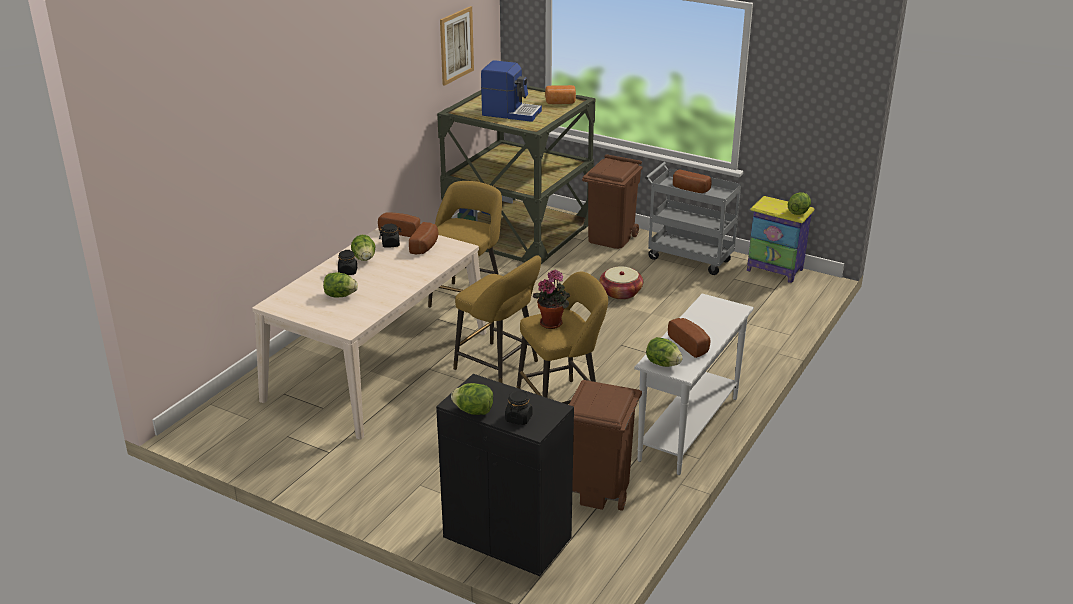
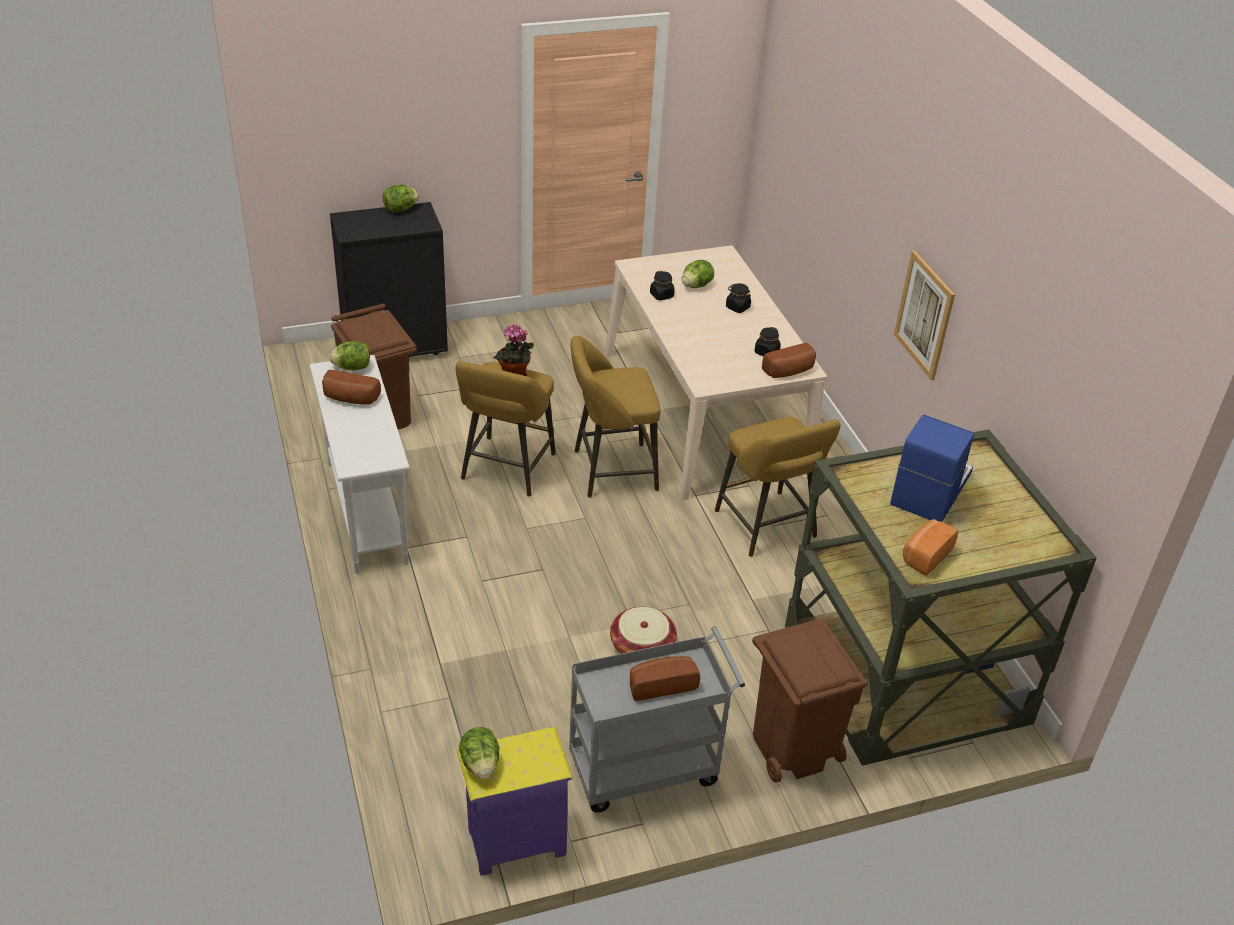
camera: 130 degrees right, 10 degrees up
(364, 258) = (753, 326): lettuce -> none
(426, 246) = (735, 368): bread -> none
(456, 45) = (1059, 398): picture -> picture (924, 315)
(511, 113) = (929, 489): coffee machine -> coffee machine turned 150 degrees clockwise
(518, 418) = (364, 219): black jar -> black jar (661, 295)

